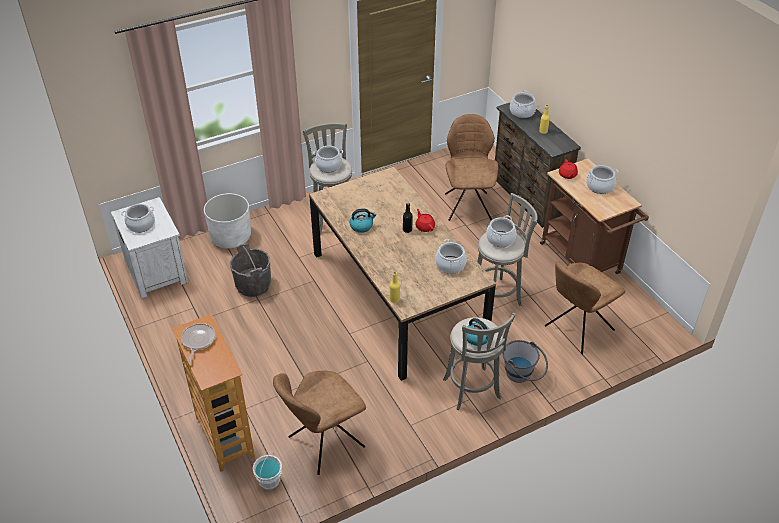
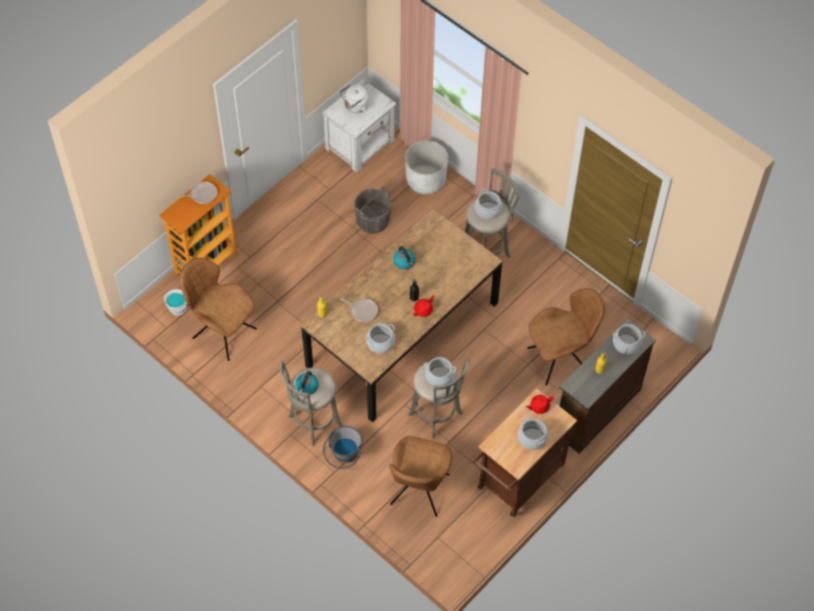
camera: 70 degrees right, 15 degrees up
(141, 225) = (355, 107): cooking pot -> white kettle
(405, 268) = (363, 311): none -> frying pan
(577, 329) = (419, 491): brown chair -> brown chair turned 105 degrees counterclockwise

